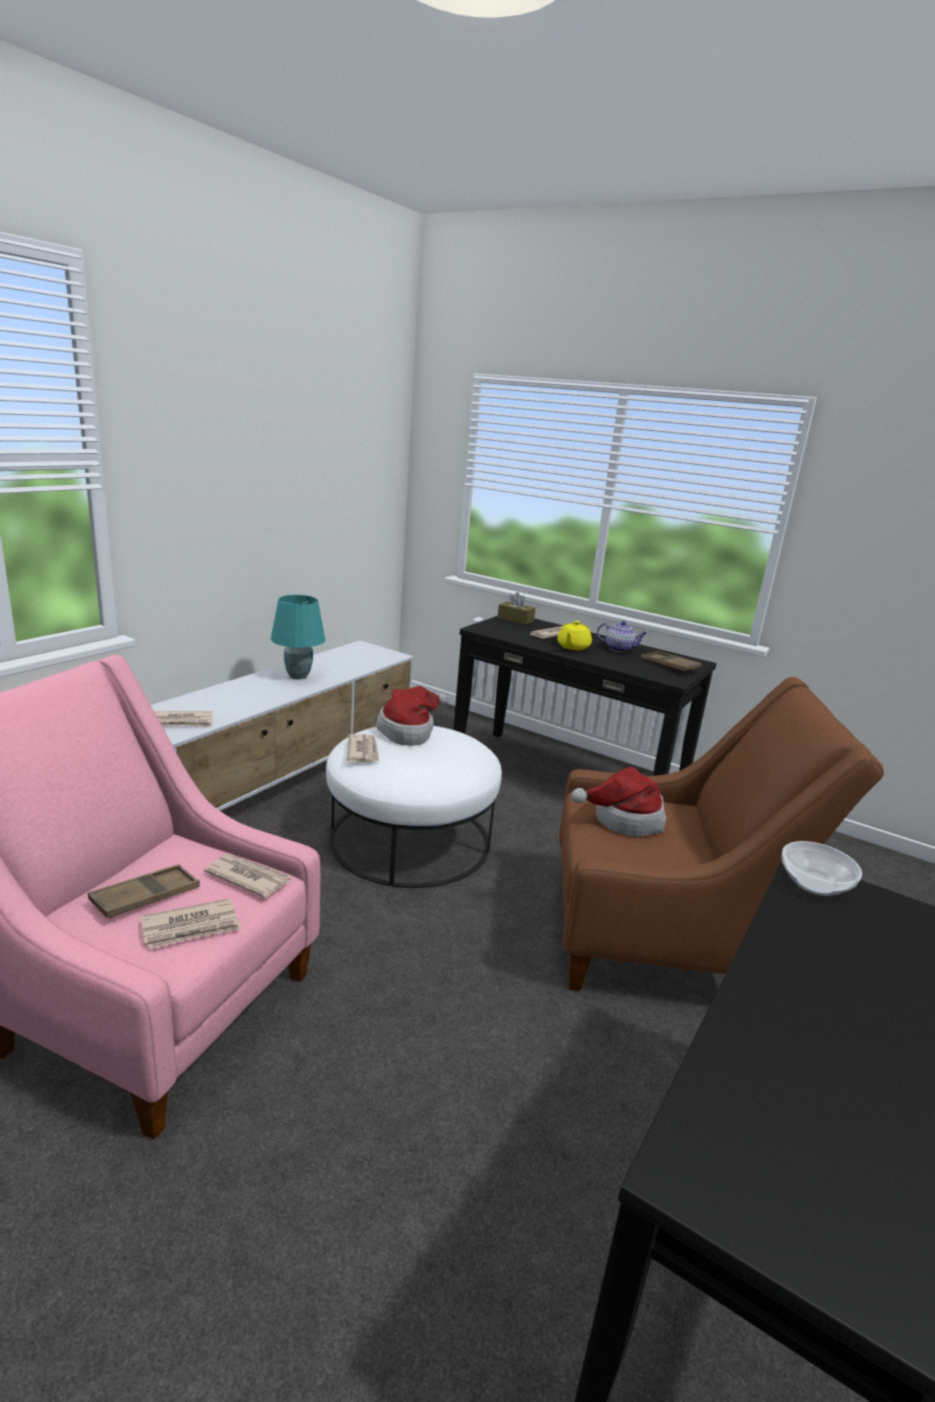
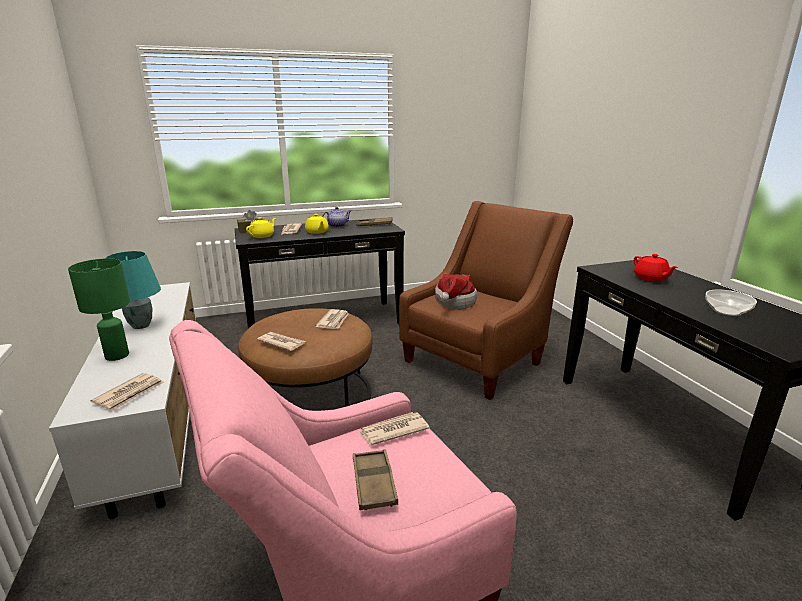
camera: 50 degrees left, 0 degrees up
(192, 927) = (432, 470): newspaper -> newspaper (334, 321)
(237, 691) = (117, 355): none -> green table lamp
(409, 731) = (280, 320): hat -> none
(410, 839) = (311, 394): white ottoman -> brown ottoman
(506, 629) = (262, 236): none -> yellow teapot
(814, 883) = (603, 269): bowl -> bowl (726, 311)
(858, 946) = (651, 278): none -> red teapot

